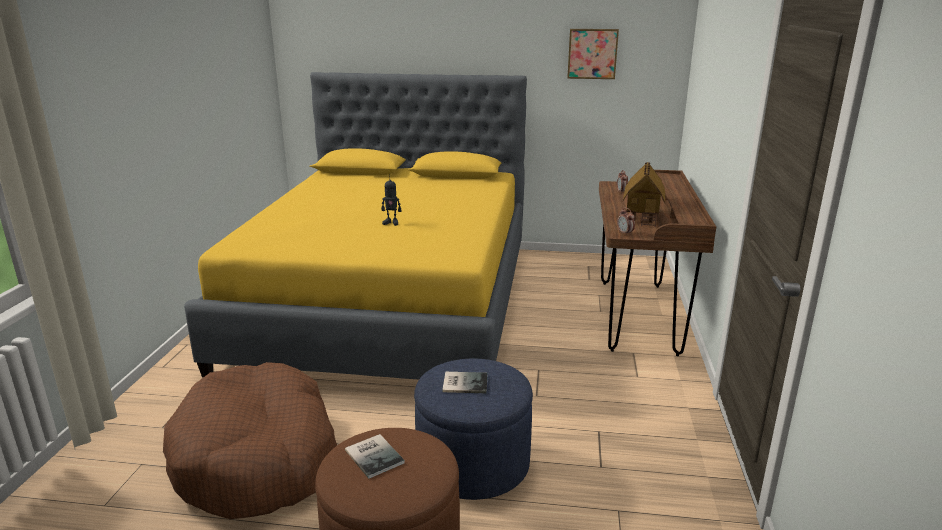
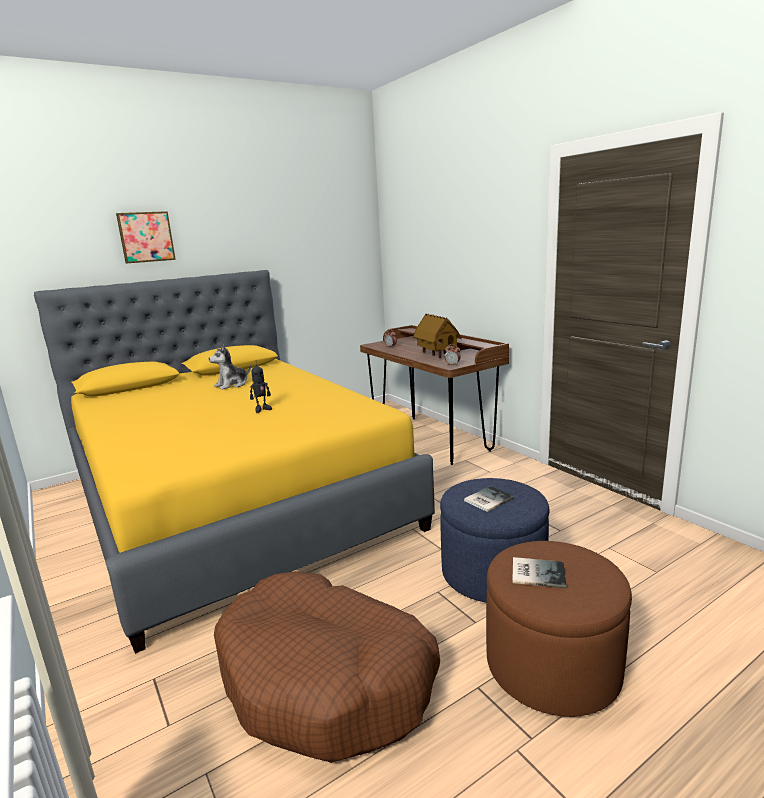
camera: 40 degrees left, 5 degrees down
(421, 192) = (232, 385): none -> plush toy
(592, 53) = (313, 246): picture -> picture (146, 237)

